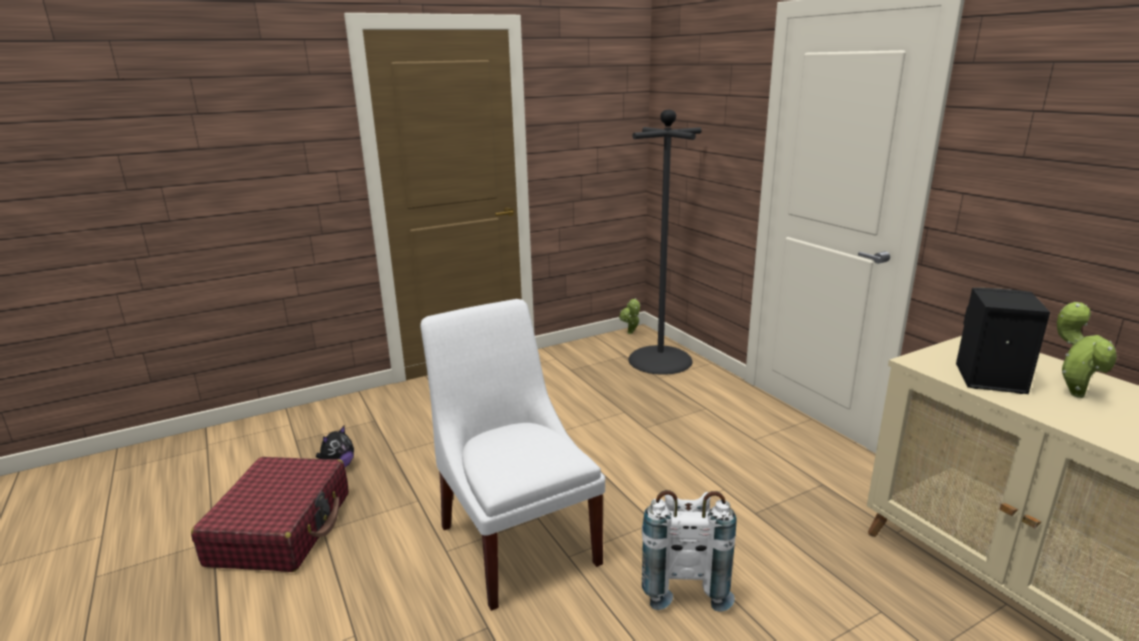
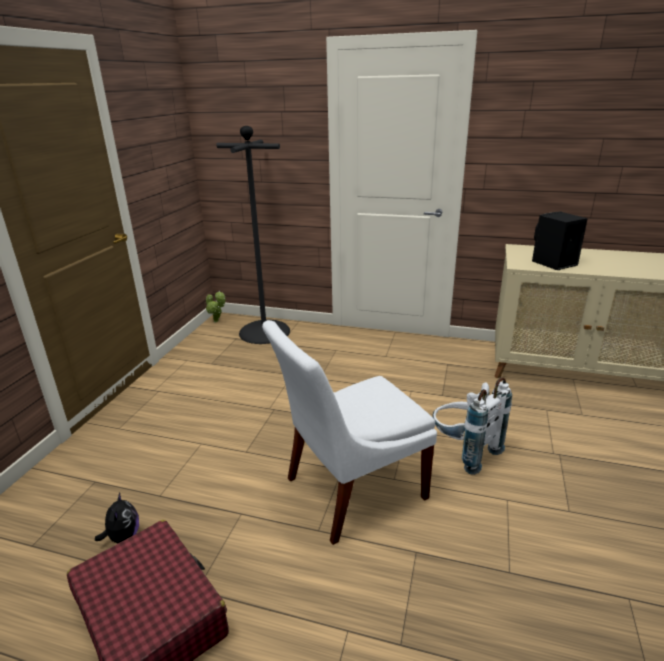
camera: 45 degrees left, 5 degrees up
(517, 539) = (349, 490): white chair -> white chair turned 45 degrees counterclockwise
(1073, 393) = (585, 259): potted plant -> none

